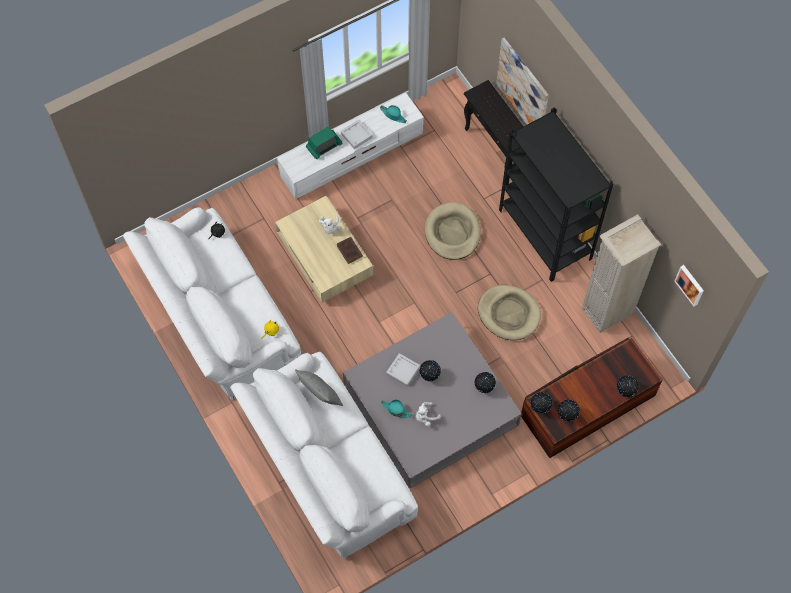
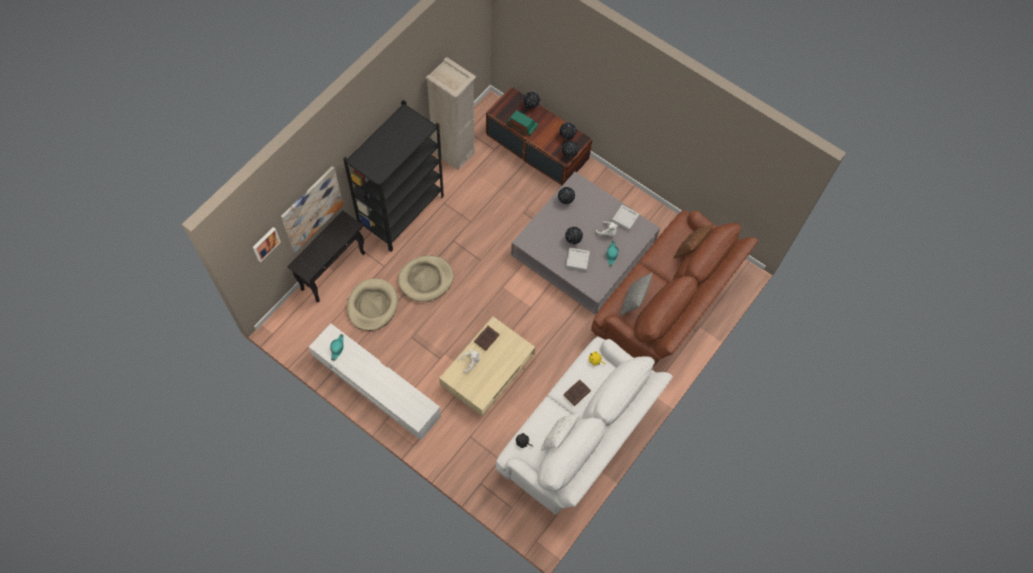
camera: 115 degrees left, 0 degrees up
(207, 266) = (558, 437): none -> white pillow
(243, 298) = (576, 393): none -> brown book
(324, 146) = (391, 395): radio -> radio (522, 125)
(326, 466) = (667, 302): white sofa -> brown sofa
(356, 135) = (370, 371): grey tray -> grey tray (625, 219)
(359, 486) = (690, 249): none -> brown pillow
(509, 313) = (483, 217): beige dog bed -> beige dog bed (372, 305)
(690, 284) = (469, 36): picture -> picture (265, 243)

